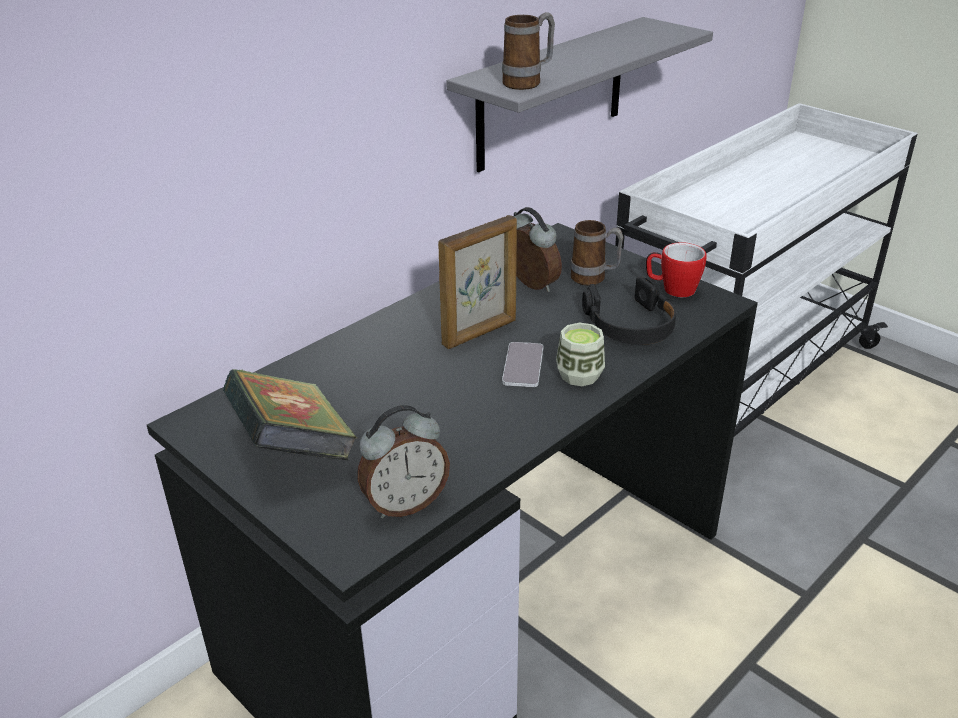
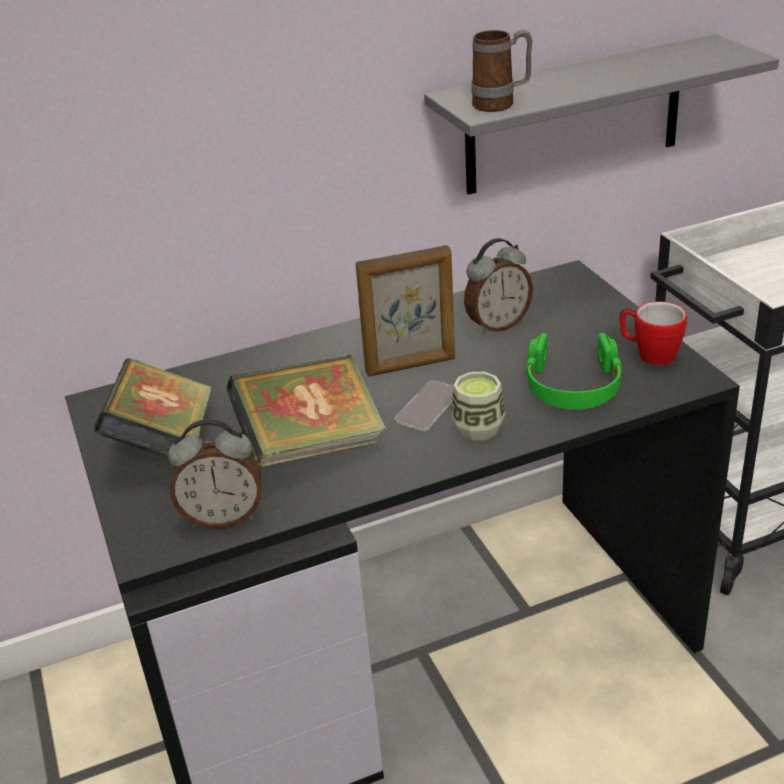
camera: 25 degrees right, 0 degrees up
(441, 420) = (311, 446): none -> book
(530, 286) = (497, 325): alarm clock -> alarm clock turned 75 degrees clockwise
(594, 279) = (571, 328): mug -> none
(630, 325) = (573, 385): black headphones -> green headphones

